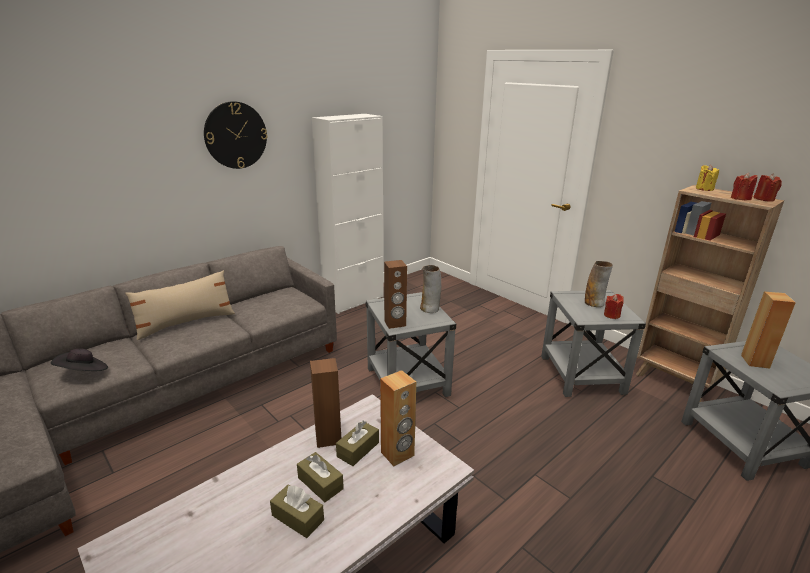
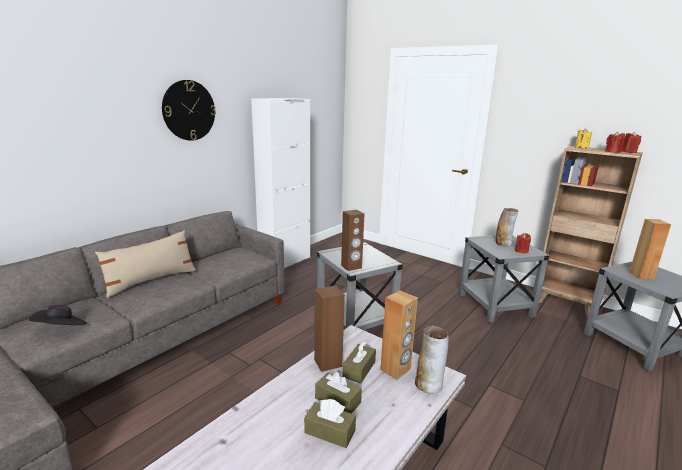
camera: 10 degrees left, 5 degrees down
(430, 308) = (375, 254): vase -> vase (429, 384)

